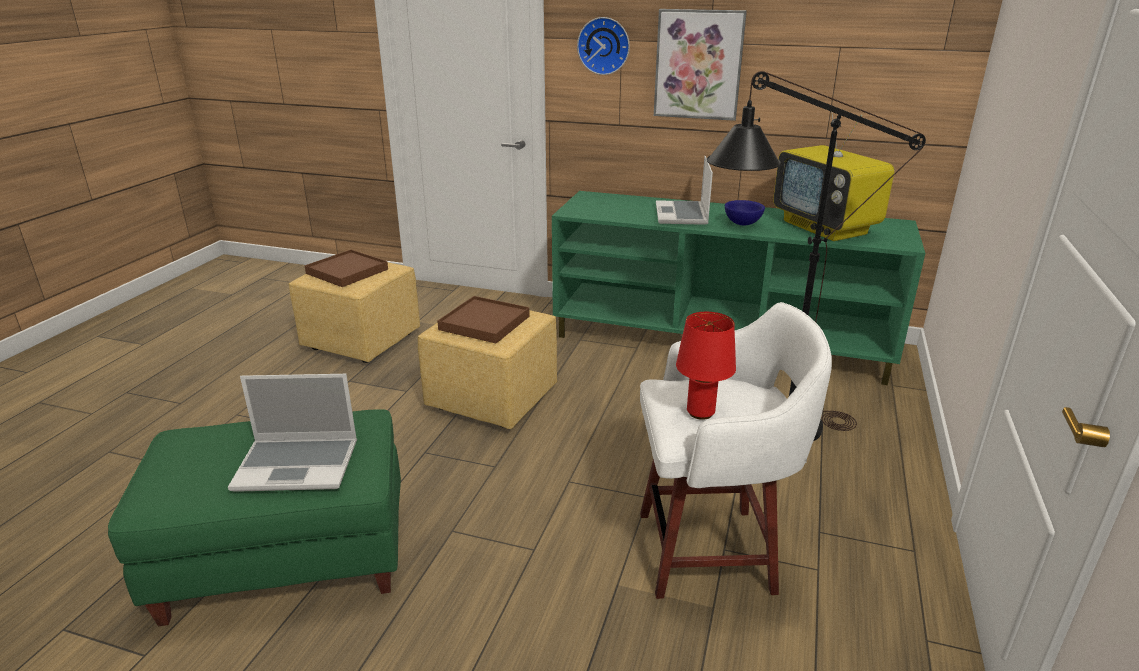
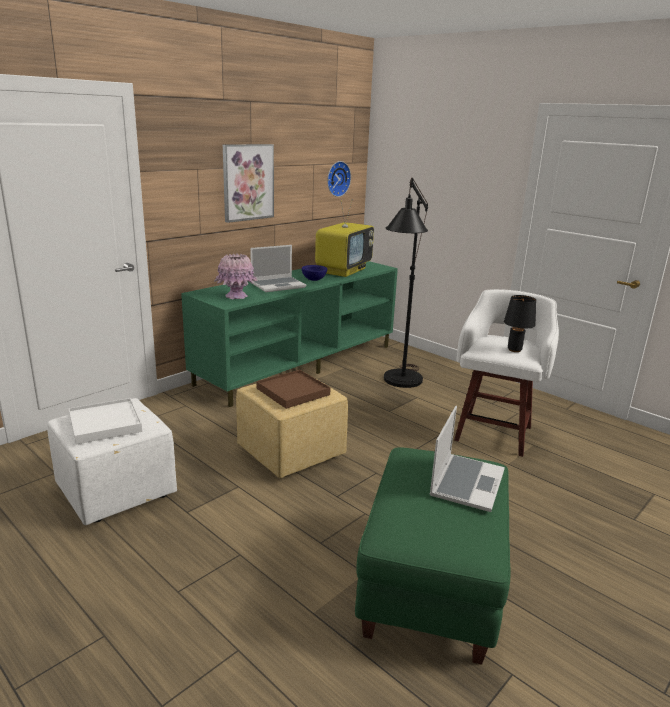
camera: 65 degrees left, 5 degrees down
(347, 271) = (105, 424): brown tray -> white tray
(360, 342) = (116, 493): yellow ottoman -> white ottoman
(604, 46) = (187, 174): wall clock -> wall clock (337, 178)
(605, 209) = (236, 296): none -> pink vase
(682, 215) = (278, 285): laptop -> laptop turned 60 degrees counterclockwise
(701, 413) = (514, 349): red table lamp -> black table lamp
(826, 228) = (343, 270): television -> television turned 60 degrees counterclockwise

